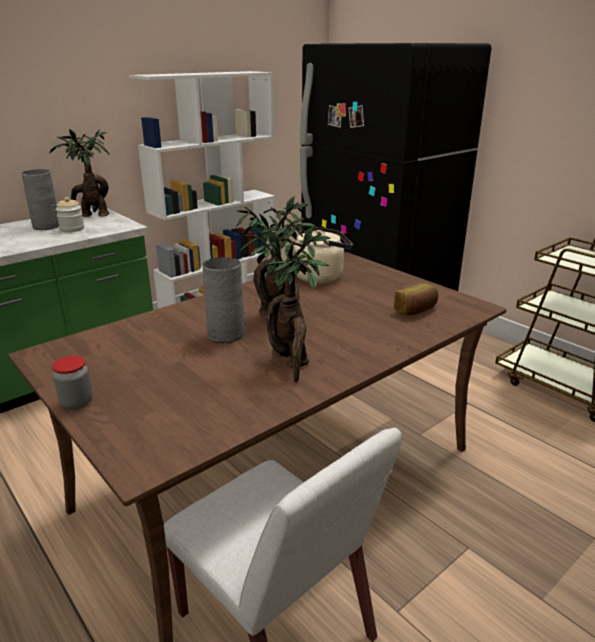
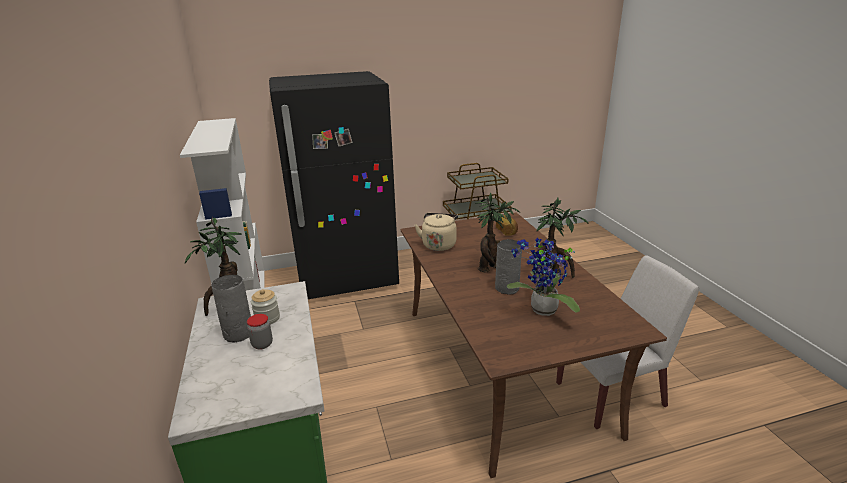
camera: 65 degrees left, 0 degrees up
(77, 403) = (574, 347): jar -> jar (262, 344)
(171, 366) = (541, 311): none -> potted plant

